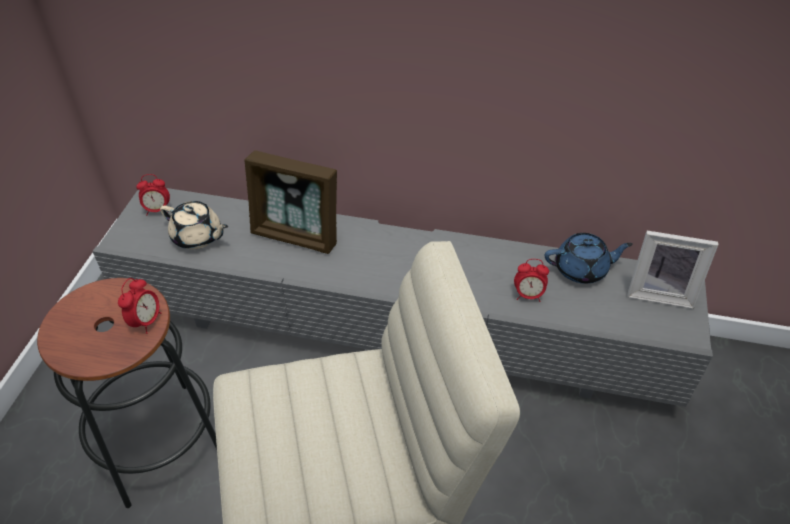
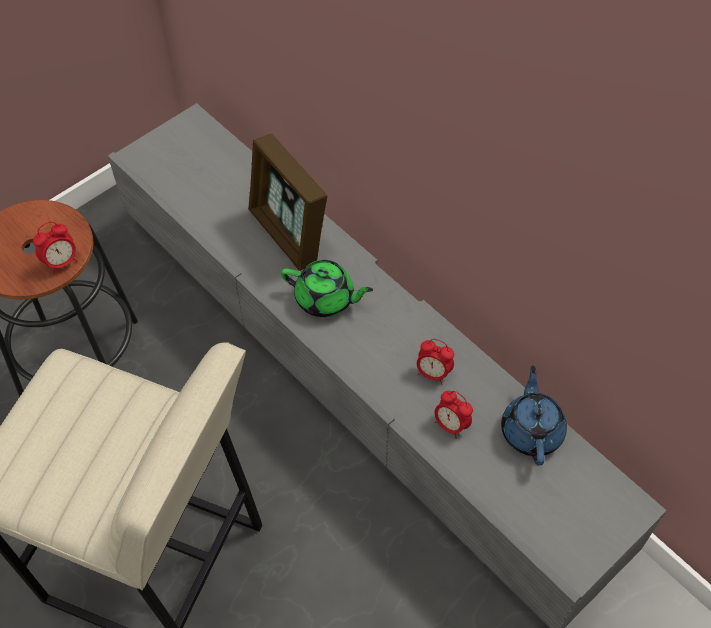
camera: 35 degrees right, 10 degrees up
(157, 210) = (190, 139): alarm clock -> alarm clock (433, 373)
(198, 237) = (202, 188): beige teapot -> none
(364, 263) = (325, 299): none -> green teapot
(582, 269) = (531, 430): blue teapot -> blue teapot turned 120 degrees counterclockwise
(659, 292) = (590, 504): picture frame -> none

